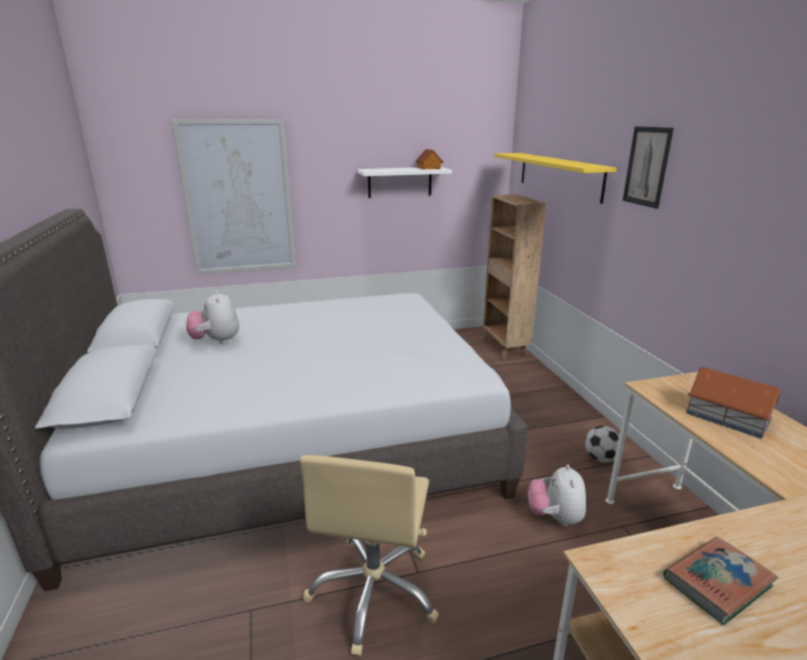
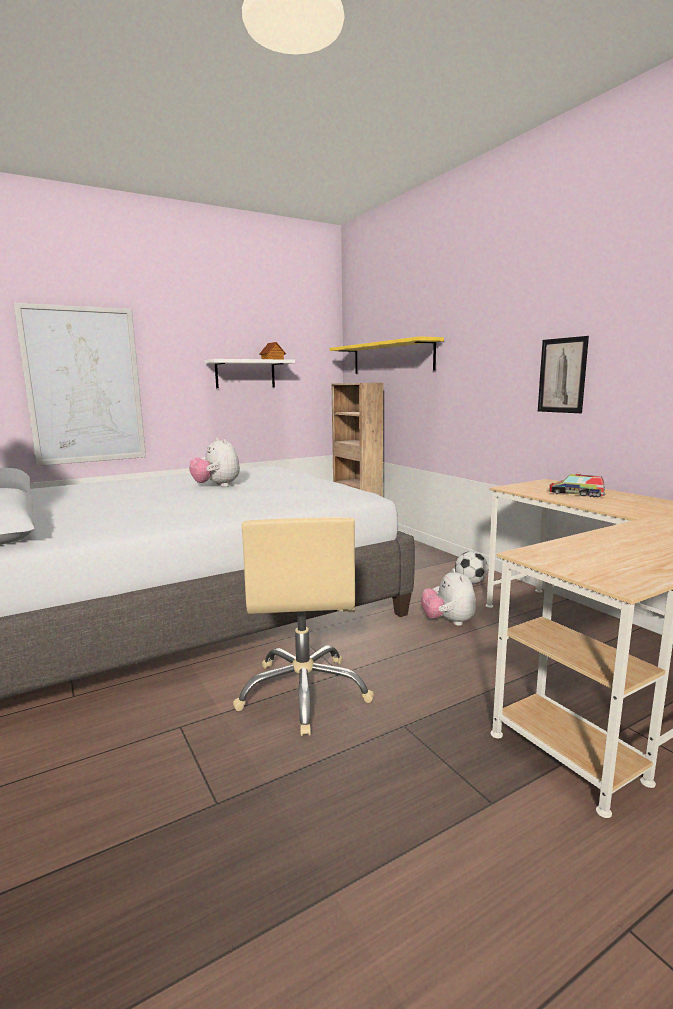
camera: 15 degrees left, 10 degrees down
(216, 341) = (90, 498): plush toy -> plush toy (216, 486)
(647, 166) = (470, 330): picture -> picture (562, 375)
(717, 582) = (616, 551): book -> none
(728, 417) = (576, 494): toy house -> toy truck

